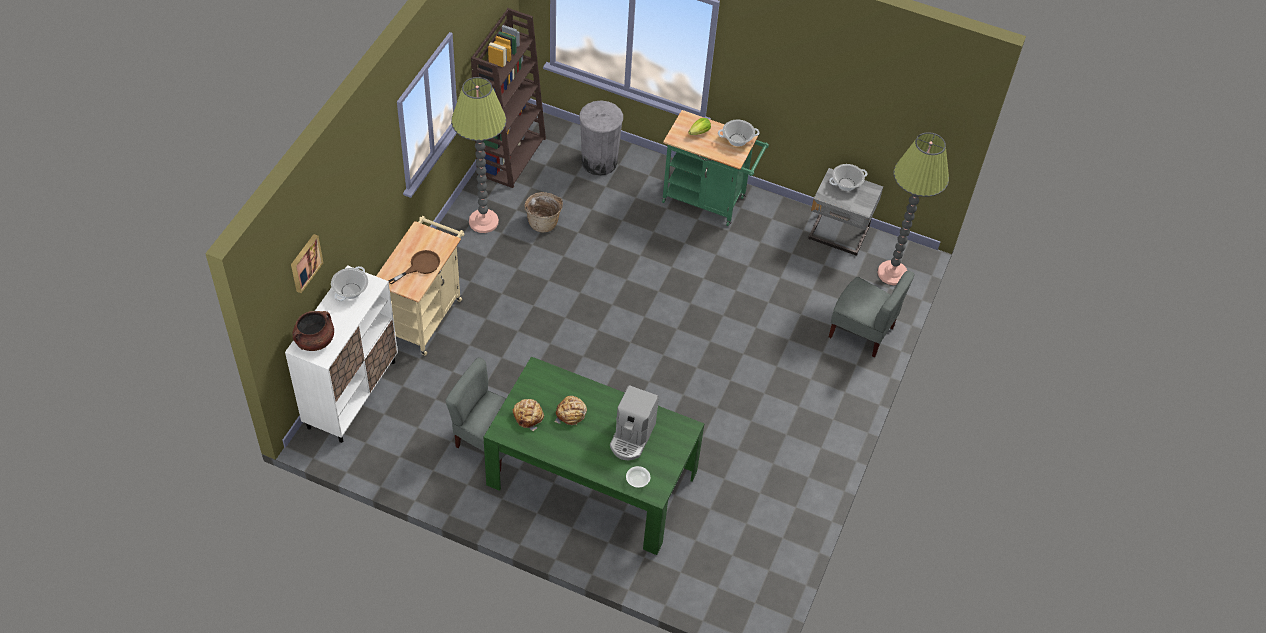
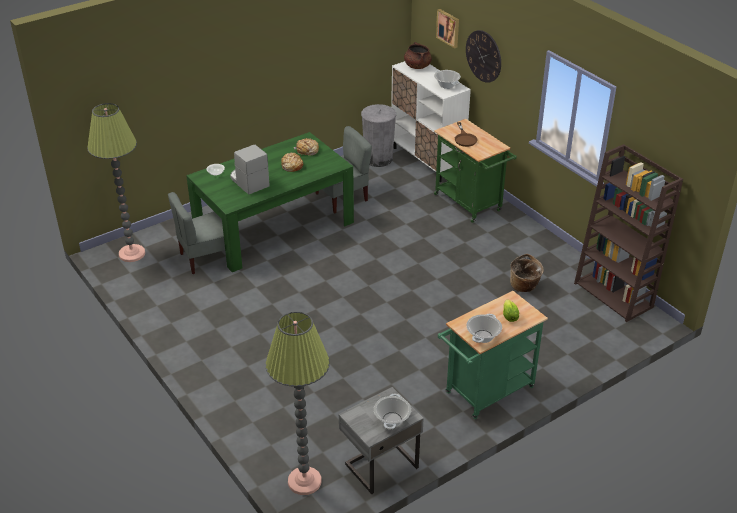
camera: 125 degrees right, 15 degrees down
(346, 216) = (483, 56): none -> wall clock
(425, 315) = (470, 204): beige cart -> green cart
(483, 221) = (545, 257): floor lamp -> floor lamp (132, 254)
(599, 162) = (577, 343): grey trash can -> grey trash can (378, 159)
(862, 331) = (262, 422): grey chair -> grey chair (206, 258)

